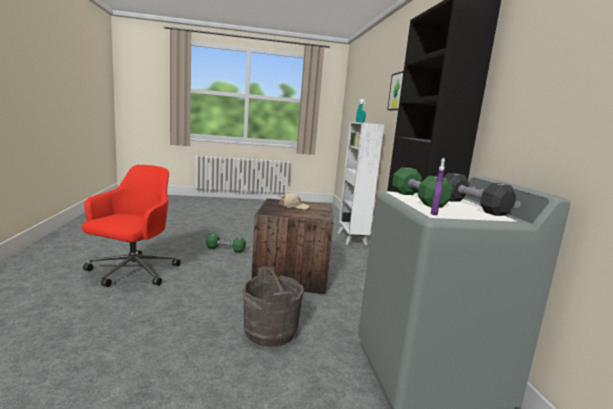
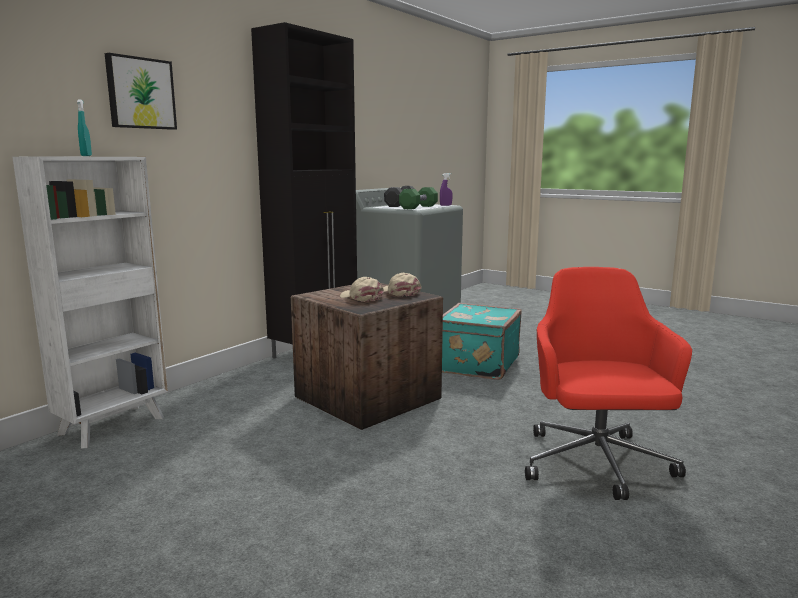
camera: 135 degrees left, 0 degrees up
(132, 272) = (596, 465): red office chair -> red office chair turned 120 degrees clockwise
(225, 249) = (393, 470): green dumbbell -> none
(270, 332) = (475, 364): grey bucket -> turquoise suitcase
(284, 212) = (400, 292): none -> beige cap

